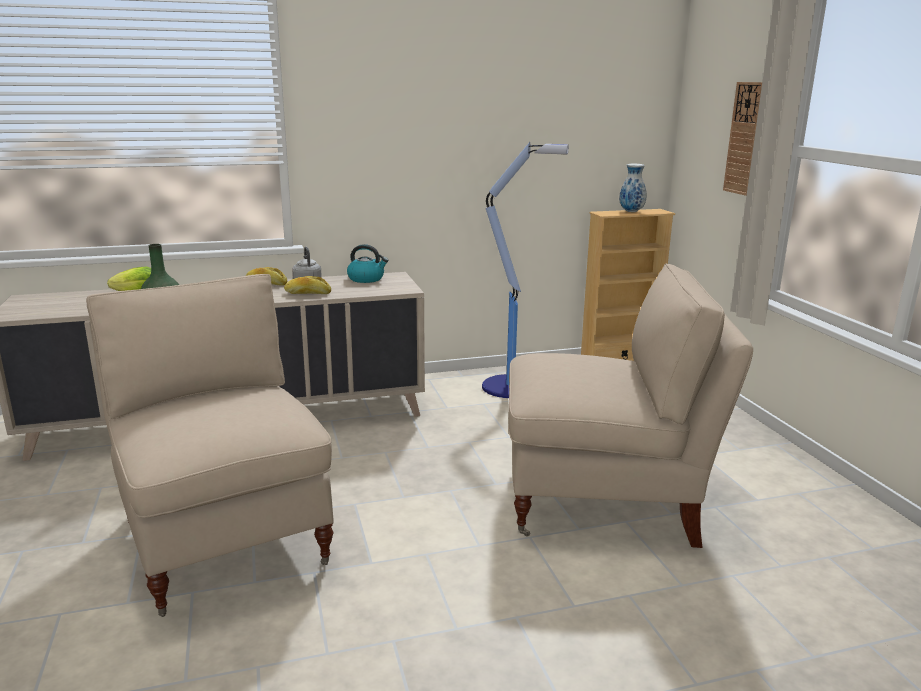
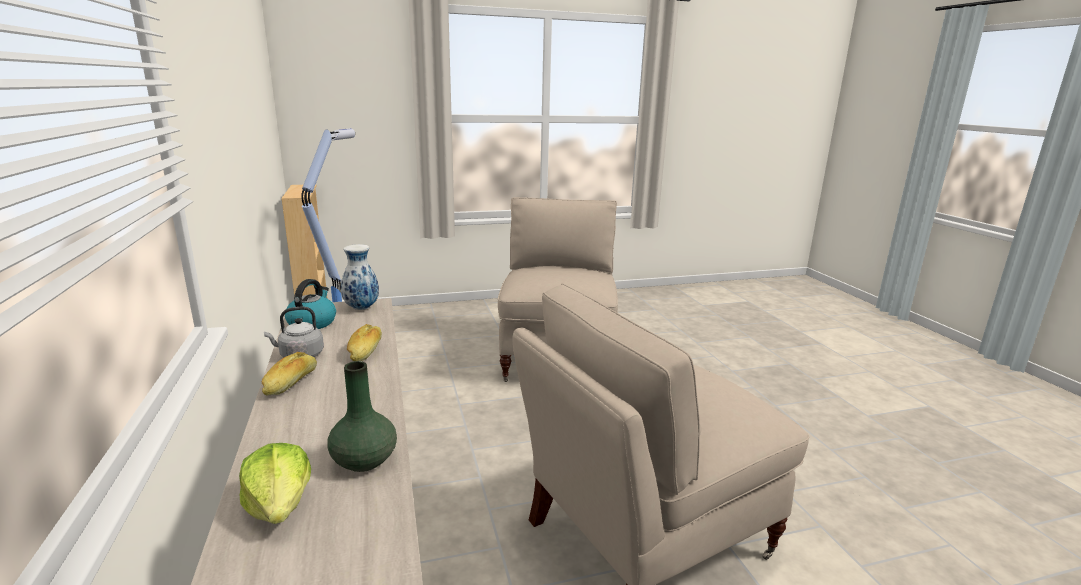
camera: 90 degrees left, 0 degrees up
(631, 211) = (299, 190): vase -> vase (361, 308)
(744, 138) = (381, 113): wall clock -> none

